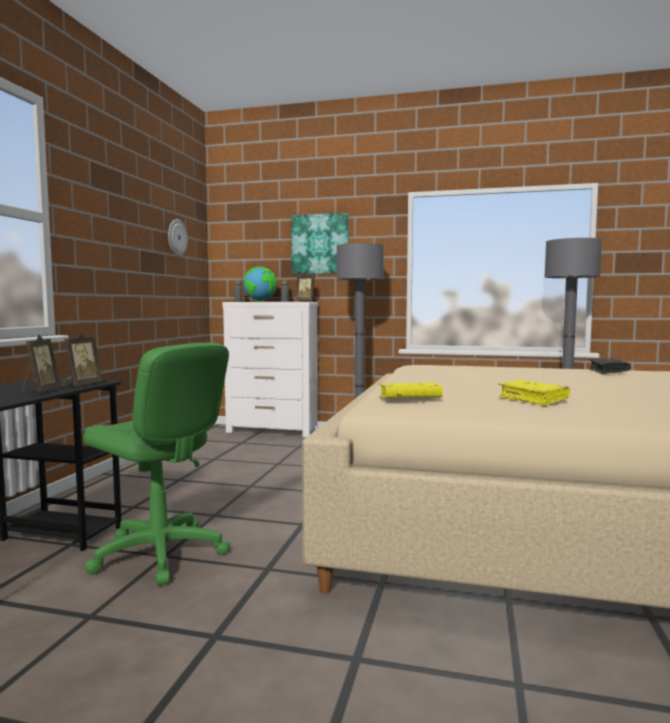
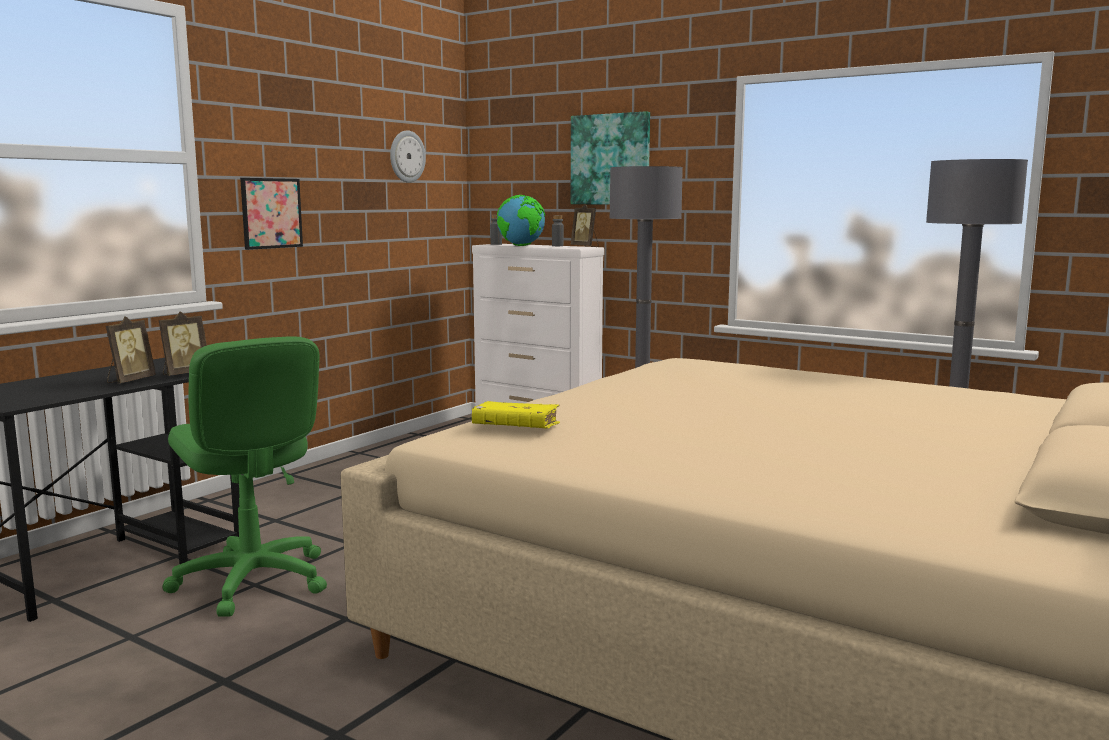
camera: 20 degrees right, 5 degrees up
(98, 269) = (271, 213): none -> picture
(533, 400) = (678, 443): yellow book -> none
(608, 371) = (954, 395): black book -> none

